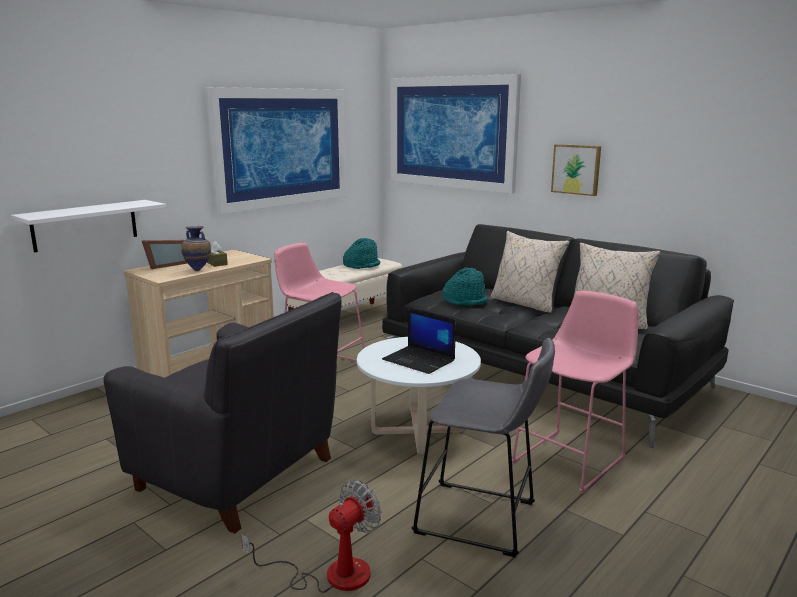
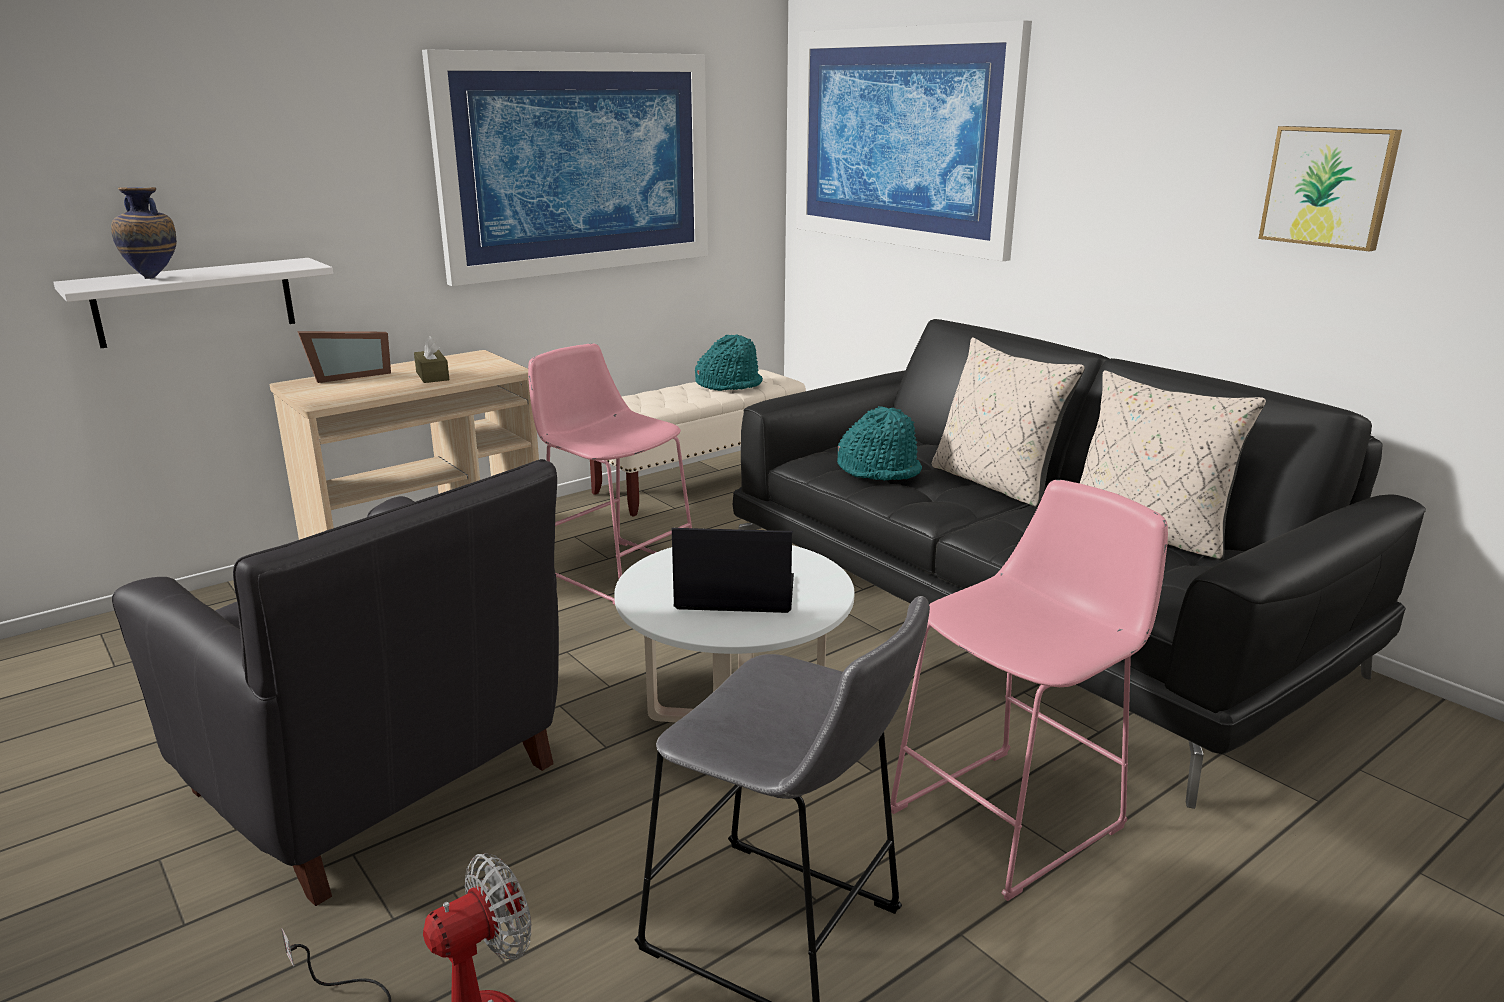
camera: 10 degrees right, 5 degrees up
(198, 270) = (392, 389): vase -> vase (154, 278)
(420, 360) = (733, 594): laptop -> laptop turned 135 degrees clockwise
(576, 169) = (1127, 217): picture -> picture (1329, 186)

